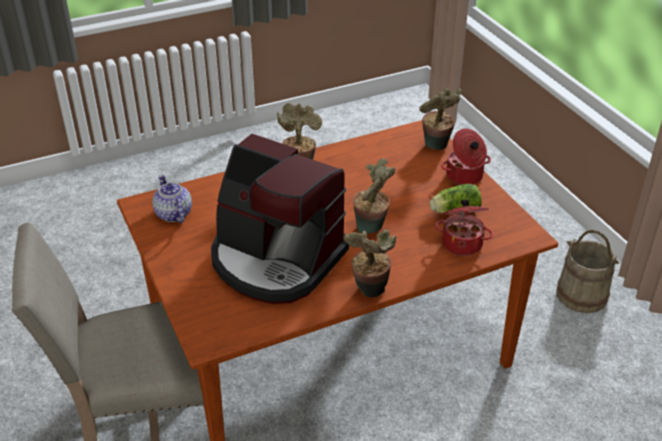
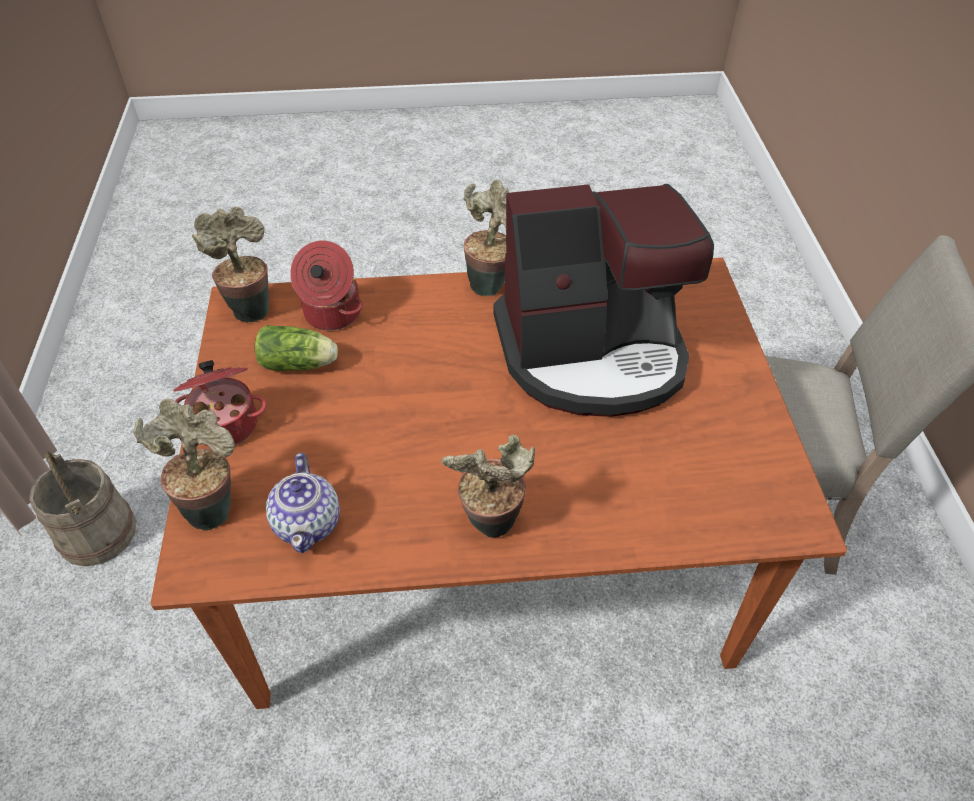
camera: 160 degrees left, 10 degrees up
(173, 214) = (740, 479): teapot -> teapot (308, 522)
(276, 260) = (592, 353): coffee machine -> coffee machine turned 120 degrees clockwise
(371, 229) = (436, 367): potted plant -> potted plant (249, 308)

